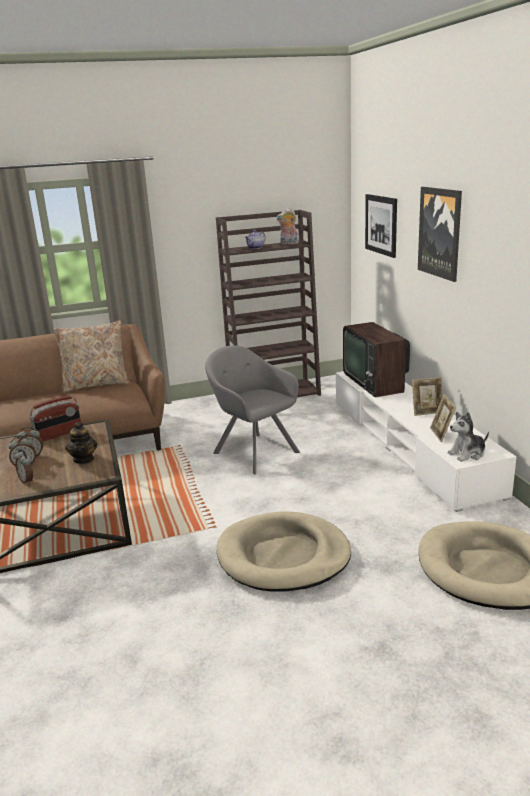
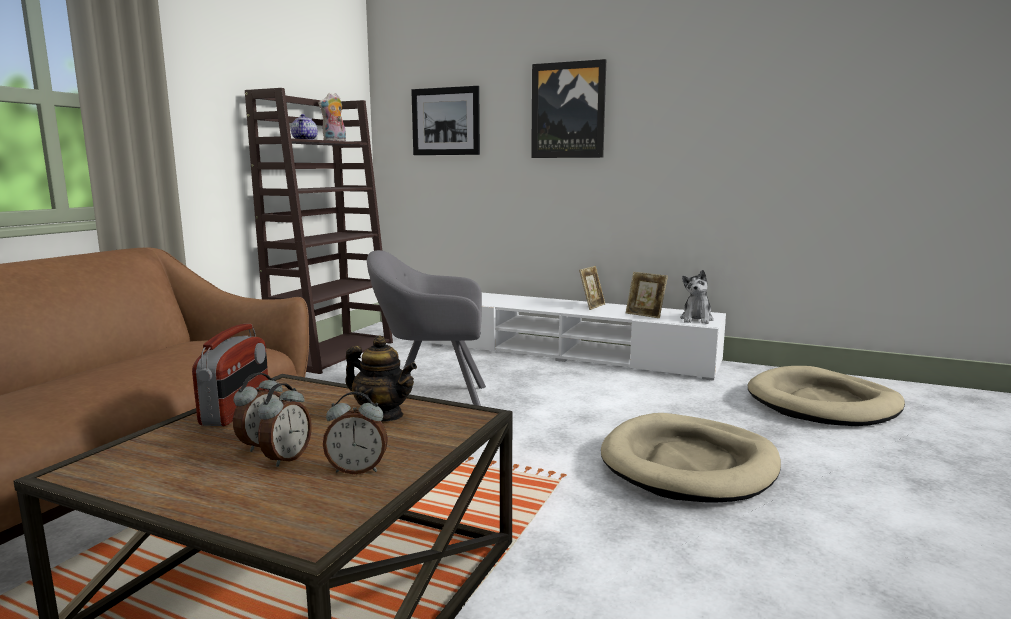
camera: 50 degrees left, 10 degrees down
(96, 384) = (134, 352): beige pillow -> none
(376, 381) = (488, 299): television -> none

